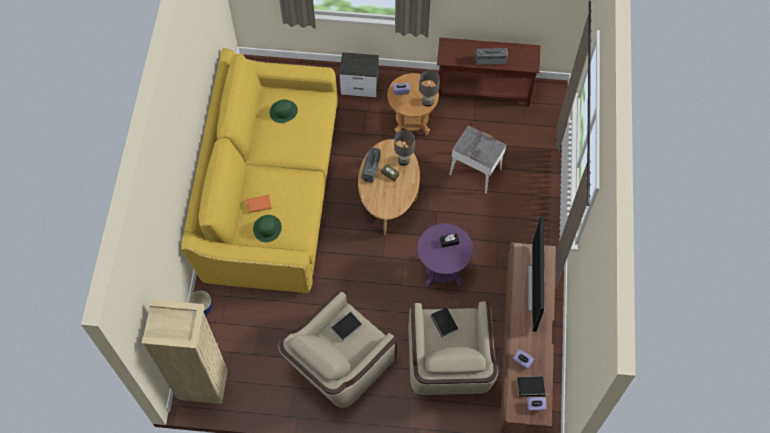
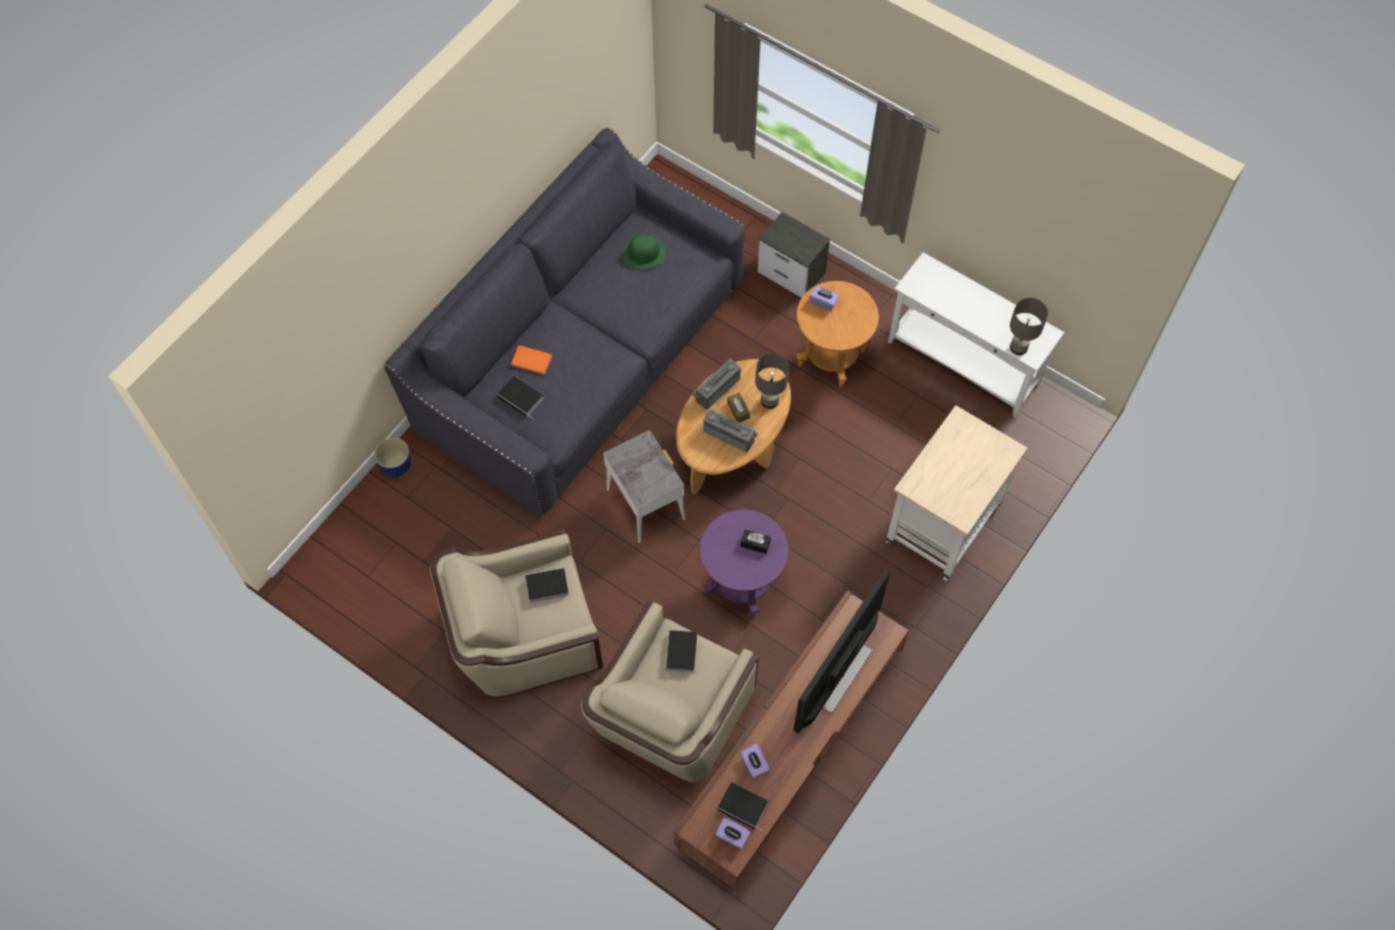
camera: 30 degrees right, 0 degrees up
(203, 384) = (335, 564): beige cabinet -> none
(267, 228) = (522, 398): green hat -> book
(271, 191) = (581, 357): yellow sofa -> grey sofa
(428, 101) = (852, 335): grey table lamp -> grey table lamp (1019, 347)
(475, 171) = (877, 469): side table -> side table (646, 503)
(484, 90) = (964, 362): brown console table -> white console table
(490, 59) = (976, 317): radio -> radio (730, 434)
(528, 183) = (943, 526): none -> white cart

